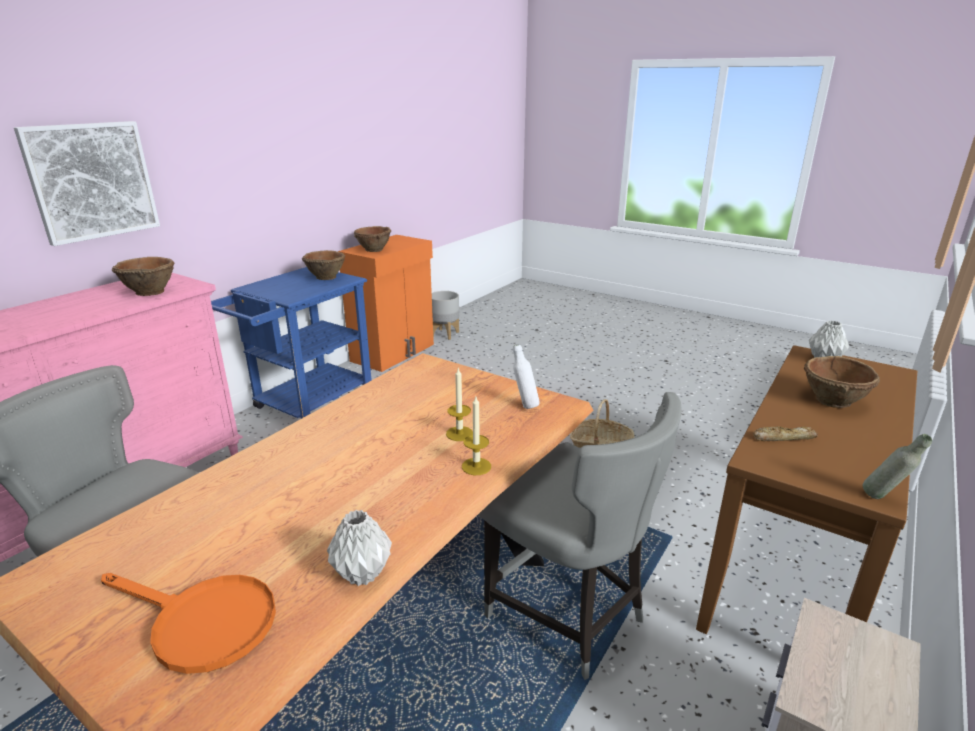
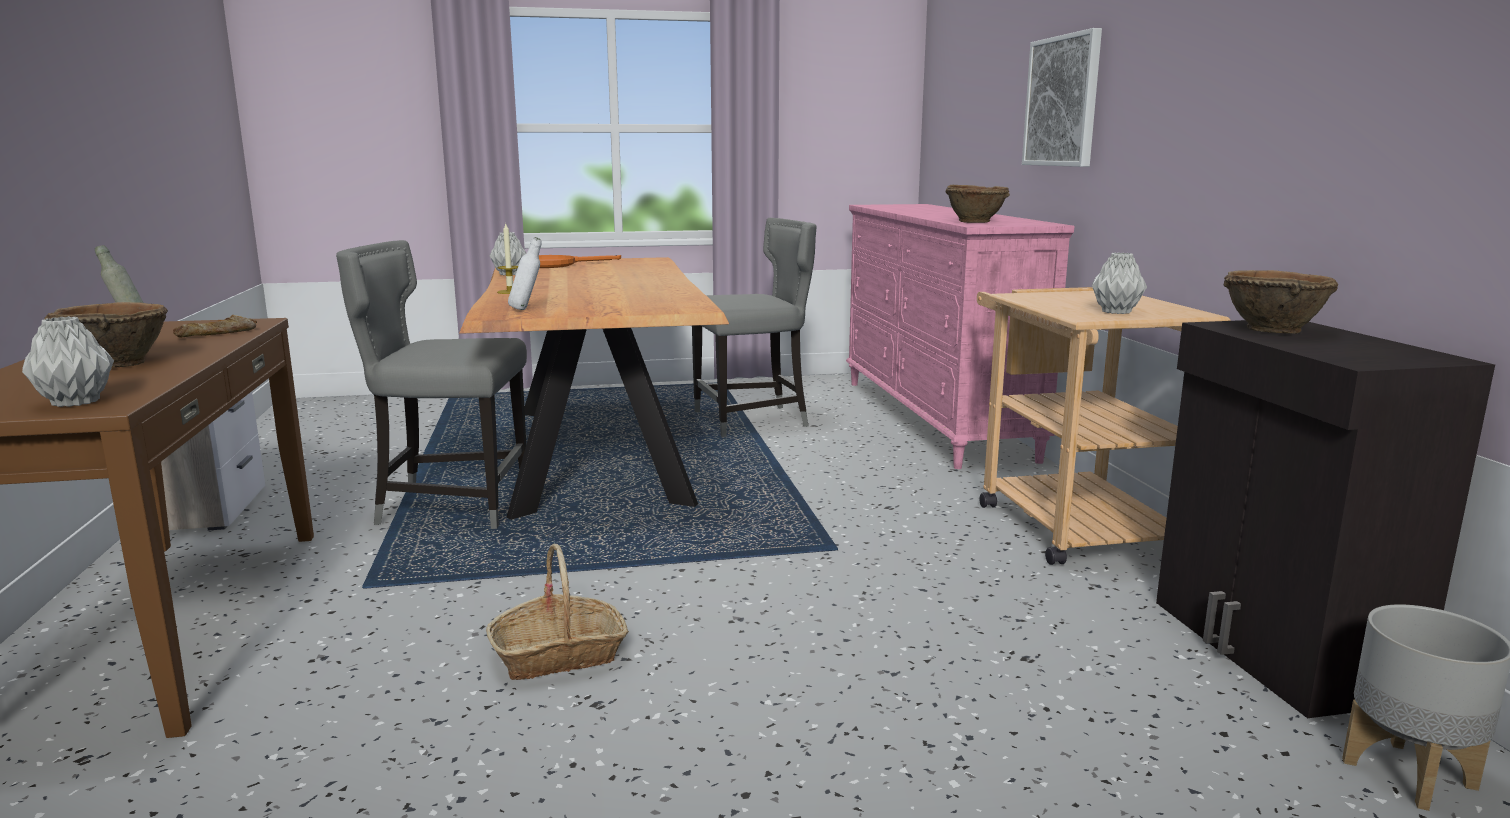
camera: 135 degrees right, 10 degrees down
(306, 405) = (1068, 521): blue cart -> beige cart
(325, 277) = (1117, 312): brown bowl -> grey vase
(394, 353) = (1274, 649): orange cabinet -> black cabinet
(459, 433) = (554, 296): candle -> none

